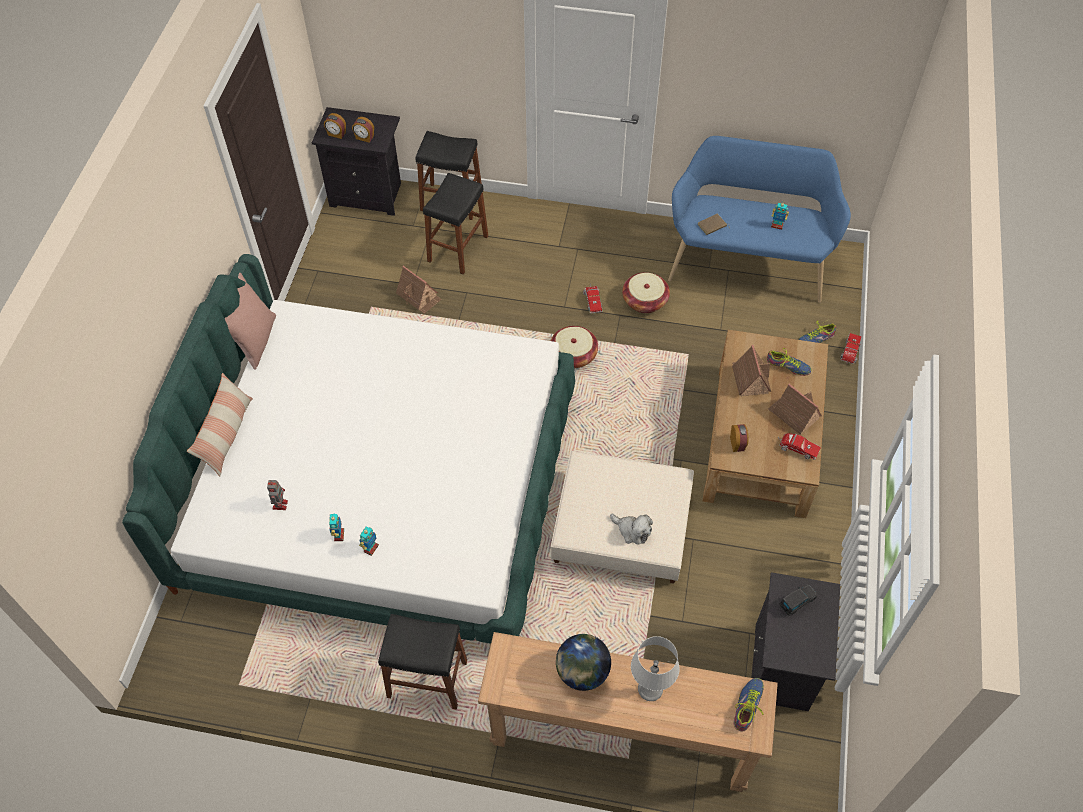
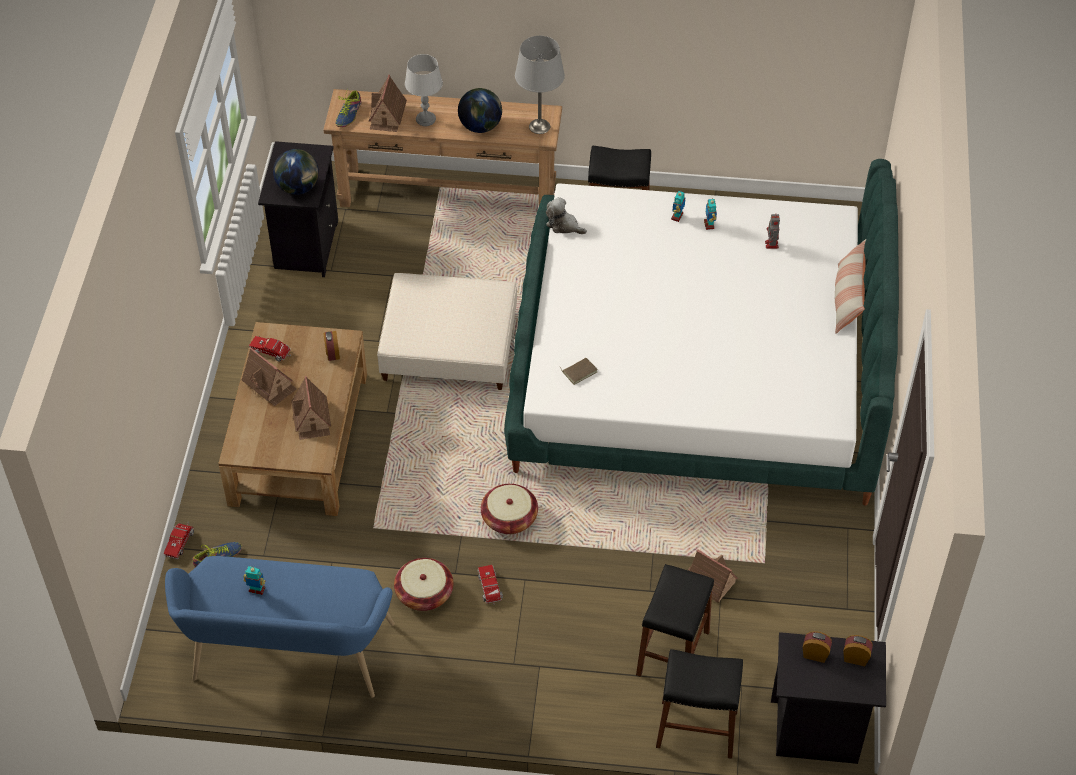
camera: 175 degrees right, 5 degrees down
(255, 341) = (856, 391): pink pillow -> none
(510, 666) = (539, 126): none -> grey table lamp
(632, 531) = (439, 297): plush toy -> plush toy (564, 225)
(698, 699) = (387, 116): none -> toy house
(712, 226) = (340, 583): brown book -> brown book (579, 371)
(788, 366) = (268, 435): shoe -> none
(796, 602) = (298, 187): black toy car -> globe

